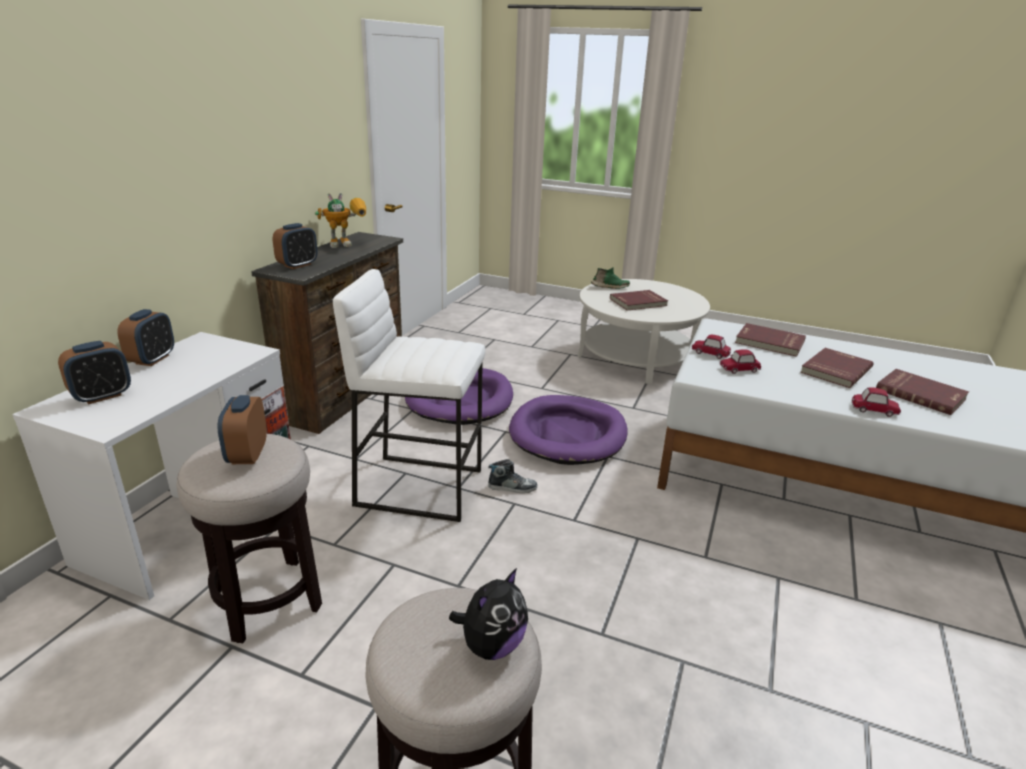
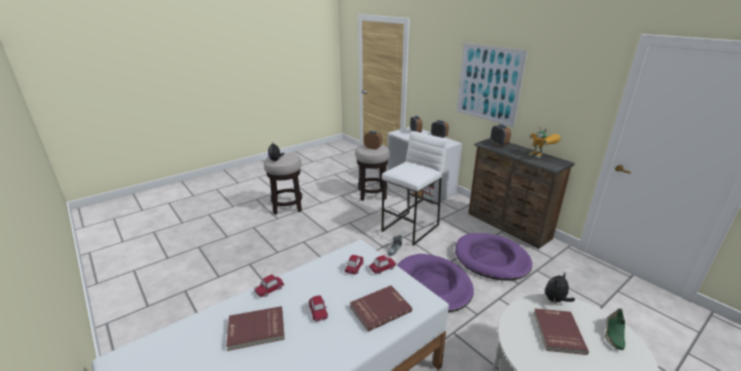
camera: 120 degrees right, 0 degrees up
(203, 157) = (488, 84): none -> picture
(348, 244) = (541, 157): toy robot -> toy robot turned 45 degrees counterclockwise
(595, 303) = (555, 300): none -> plush toy
(834, 370) = (318, 311): red book -> toy car

